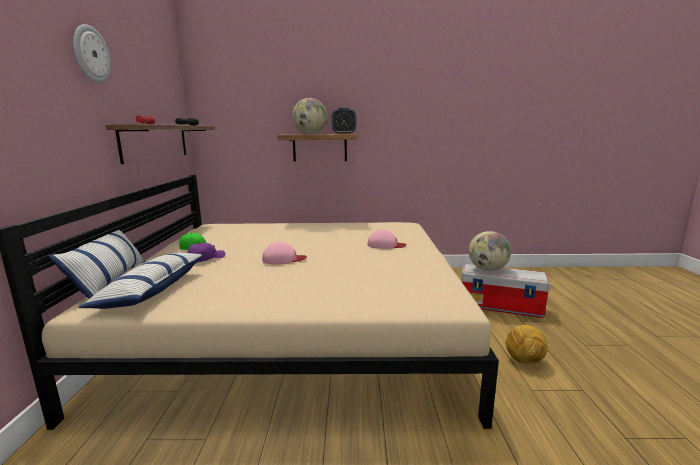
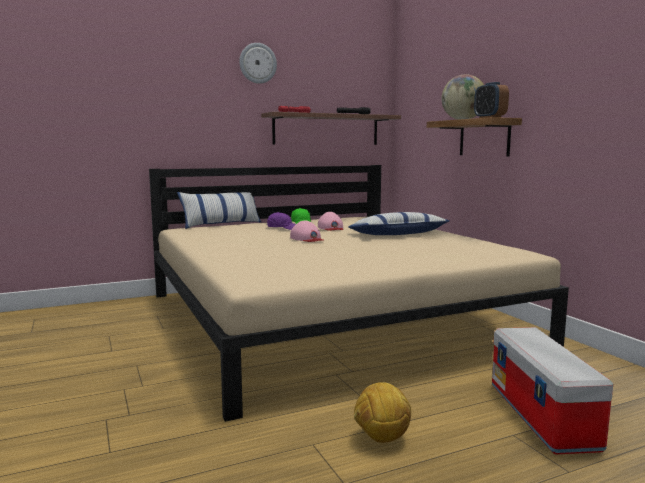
camera: 65 degrees right, 5 degrees down
(152, 290) = (213, 231): pillow -> pillow (398, 235)
(385, 245) = (408, 255): pink cap -> pink cap (331, 228)
(487, 269) = (533, 340): globe -> none

